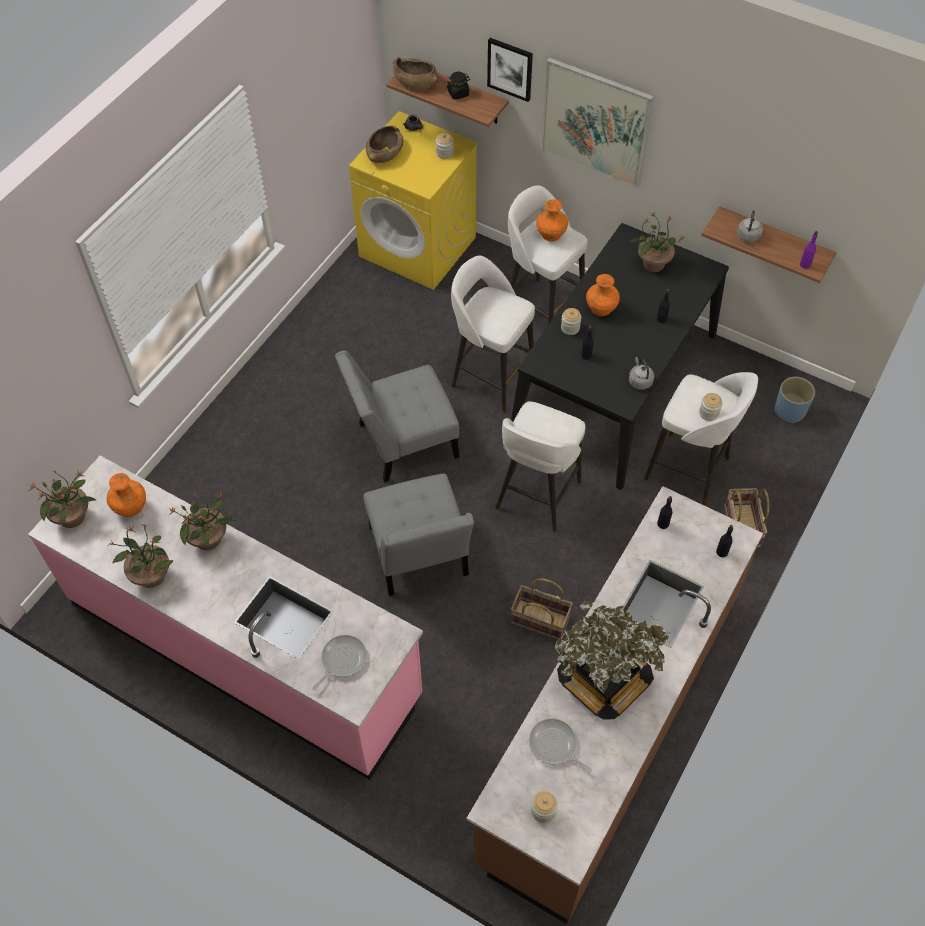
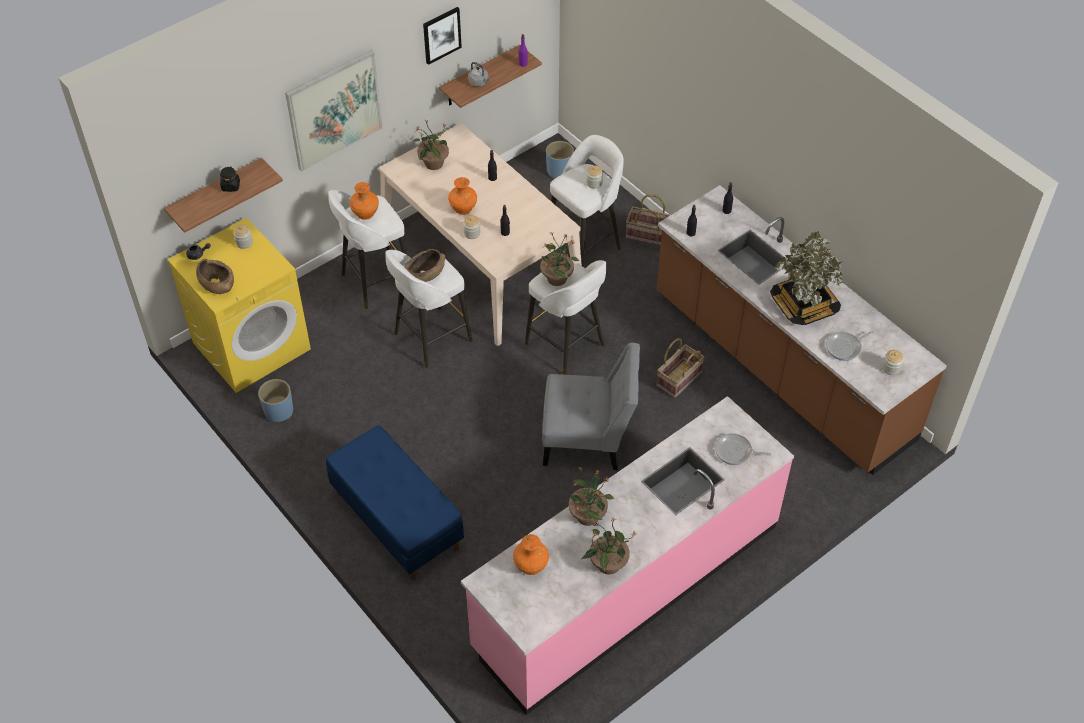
camera: 70 degrees left, 5 degrees down
(73, 517) = (521, 613): potted plant -> potted plant (557, 278)
(259, 425) = (396, 520): none -> blue bench
(342, 660) = (735, 452): frying pan -> frying pan turned 45 degrees counterclockwise
(351, 294) = (279, 411): none -> blue planter
(402, 442) = (468, 419): grey chair -> none
(415, 82) = (195, 210): brown bowl -> brown bowl (424, 274)
(510, 69) = (256, 131): picture -> picture (441, 35)
(615, 384) = (480, 262): black dining table -> beige dining table
(639, 381) = (545, 210): grey kettle -> none

